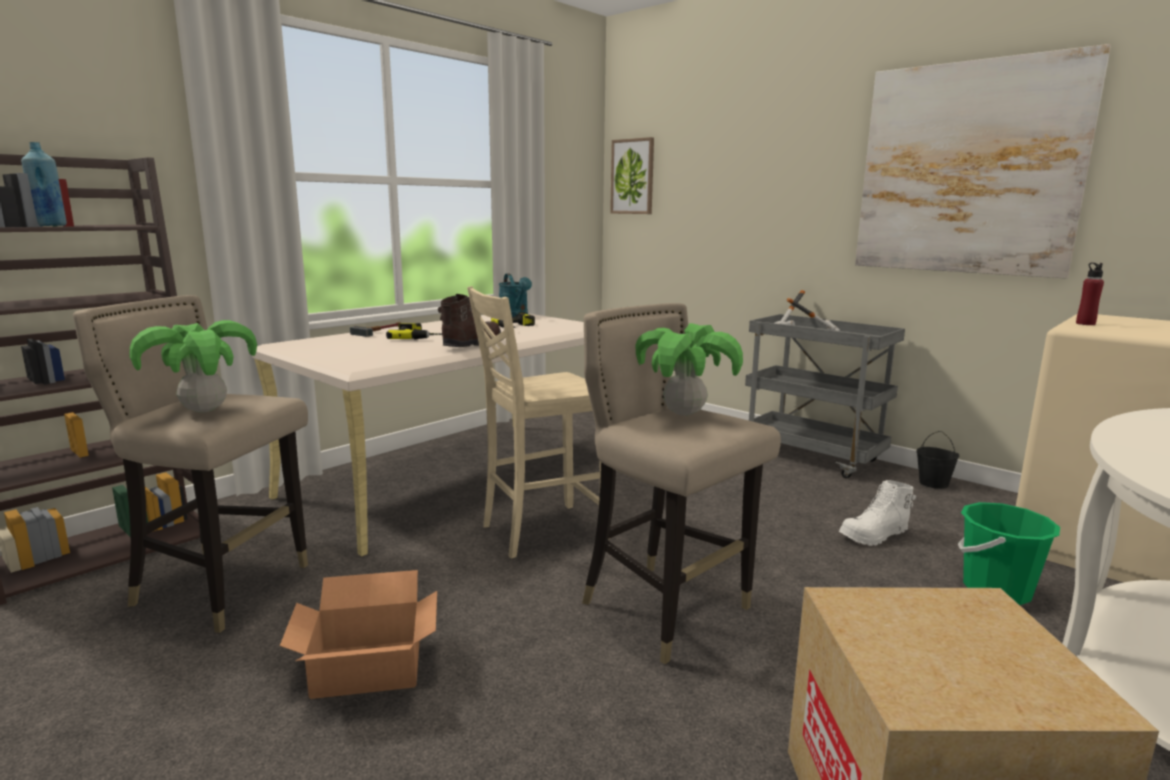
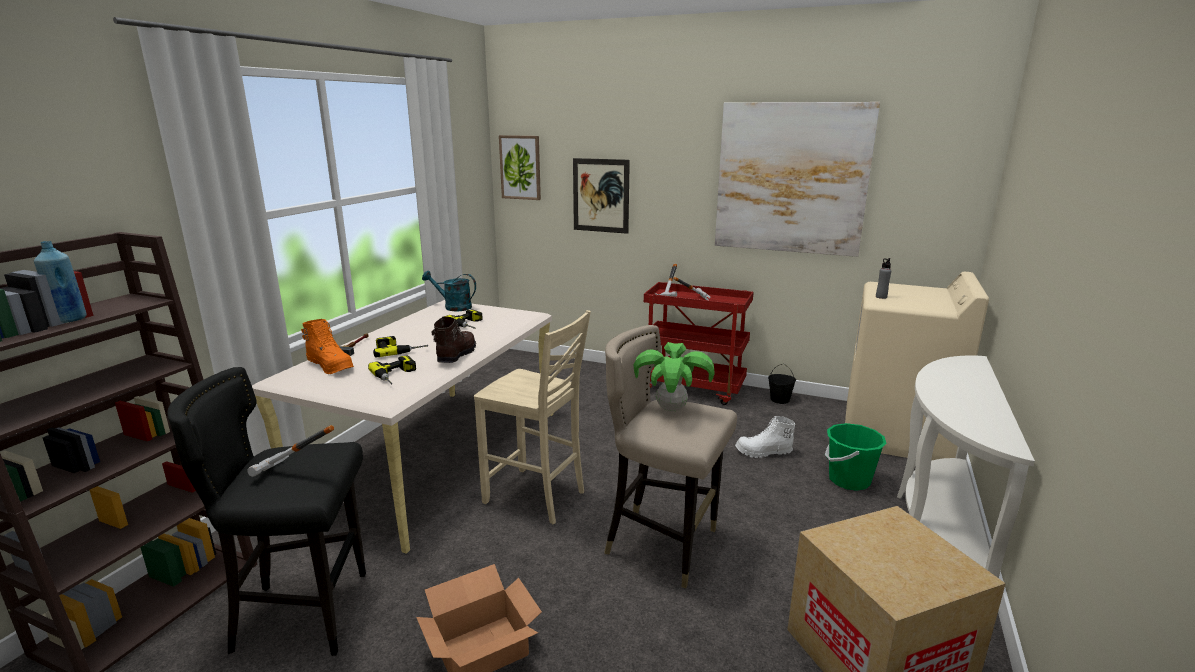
camera: 20 degrees left, 5 degrees up
(204, 410) = (292, 475): potted plant -> hammer
(222, 588) = (304, 614): beige stool -> black stool
(339, 341) = (331, 366): none -> orange boot
(392, 352) = (397, 376): none -> power drill
(515, 315) = (453, 307): turquoise watering can -> turquoise watering can turned 150 degrees clockwise
(540, 531) = (536, 497): beige chair -> beige chair turned 105 degrees counterclockwise
(718, 205) = (600, 195): none -> picture
(813, 457) = (694, 389): grey cart -> red cart
(874, 536) = (763, 452): white boot -> white boot turned 45 degrees clockwise
(1085, 324) = (881, 297): red bottle -> grey bottle

